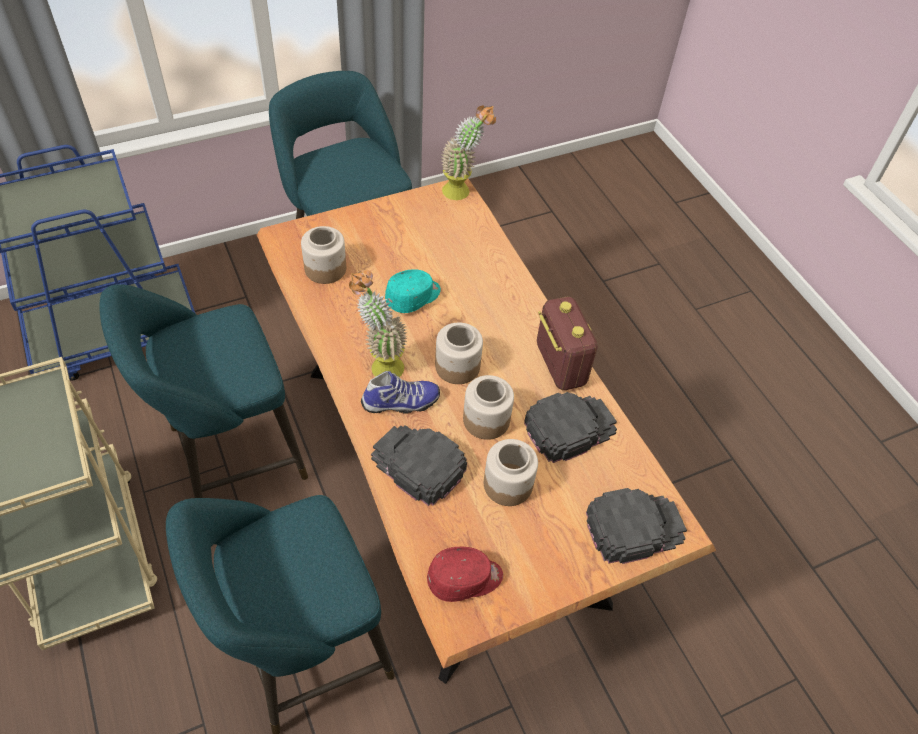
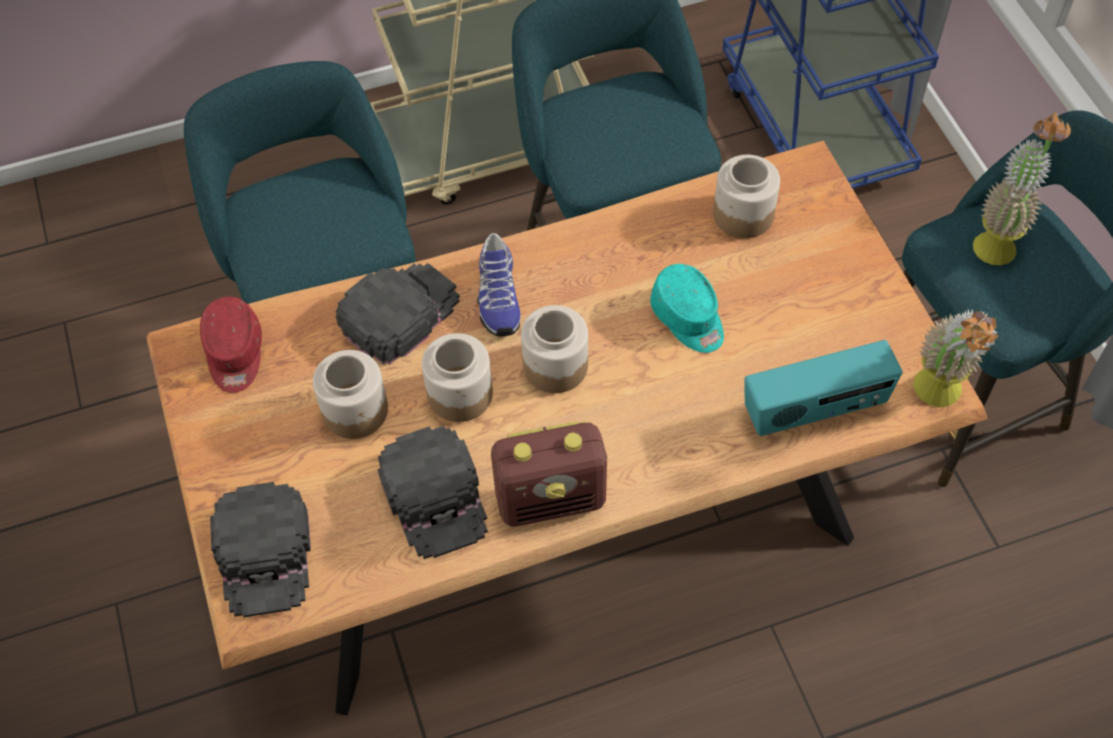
camera: 100 degrees right, 5 degrees up
(380, 364) = (564, 276): potted plant -> potted plant (999, 240)
(477, 241) = (815, 410): none -> radio

